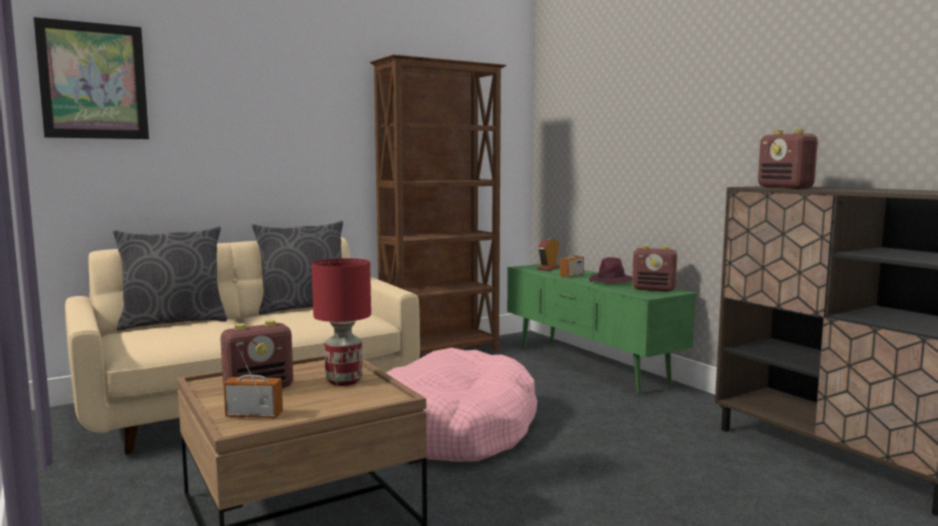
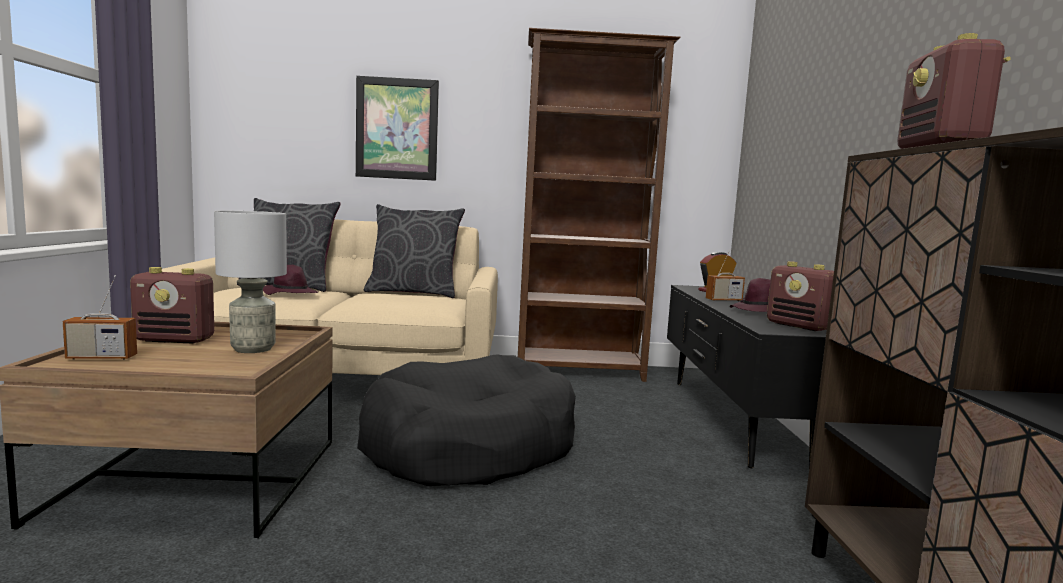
camera: 30 degrees right, 0 degrees up
(93, 81) = (266, 67): picture -> picture (397, 129)
(208, 329) = (289, 294): none -> purple hat
(254, 415) = (102, 357): radio -> radio turned 135 degrees clockwise
(345, 381) = (253, 349): red table lamp -> grey table lamp
(457, 428) = (469, 446): pink dog bed -> black dog bed
(589, 366) = (731, 420): green tv stand -> black tv stand

